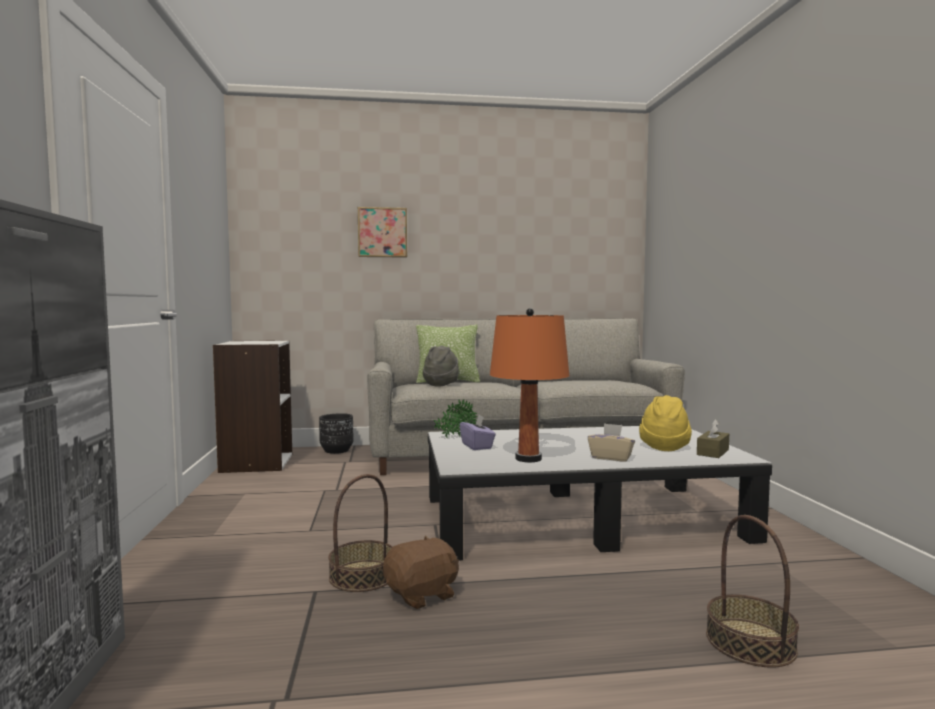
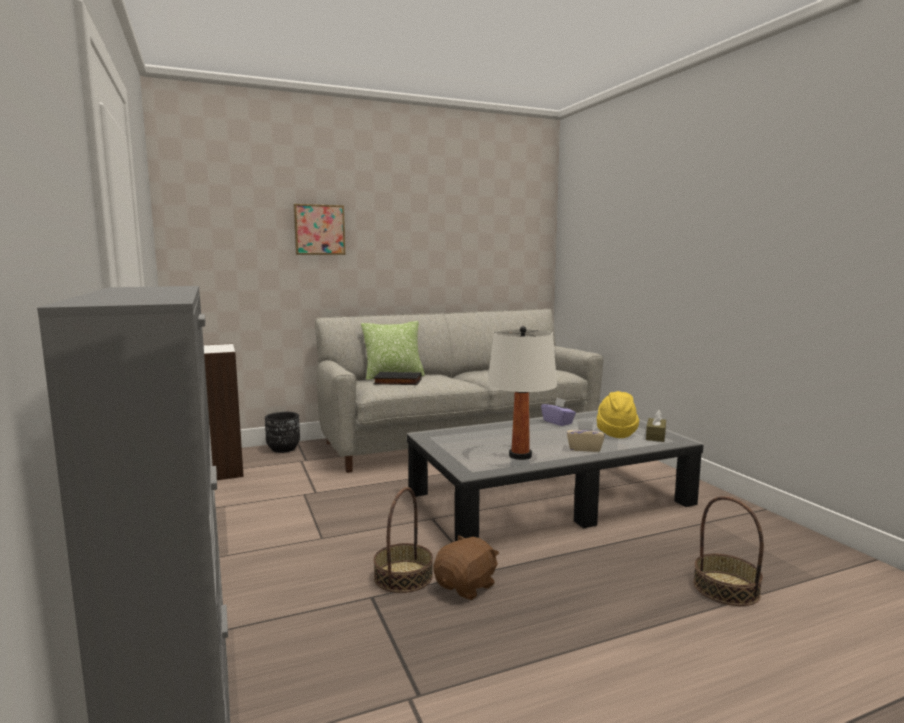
camera: 15 degrees left, 5 degrees up
(441, 384) = (397, 382): grey hat -> black book
(455, 437) = (438, 437): potted plant -> none
(477, 446) = (465, 445): purple tissue box -> purple tissue box (558, 422)
(528, 459) = (520, 456): orange table lamp -> white table lamp

